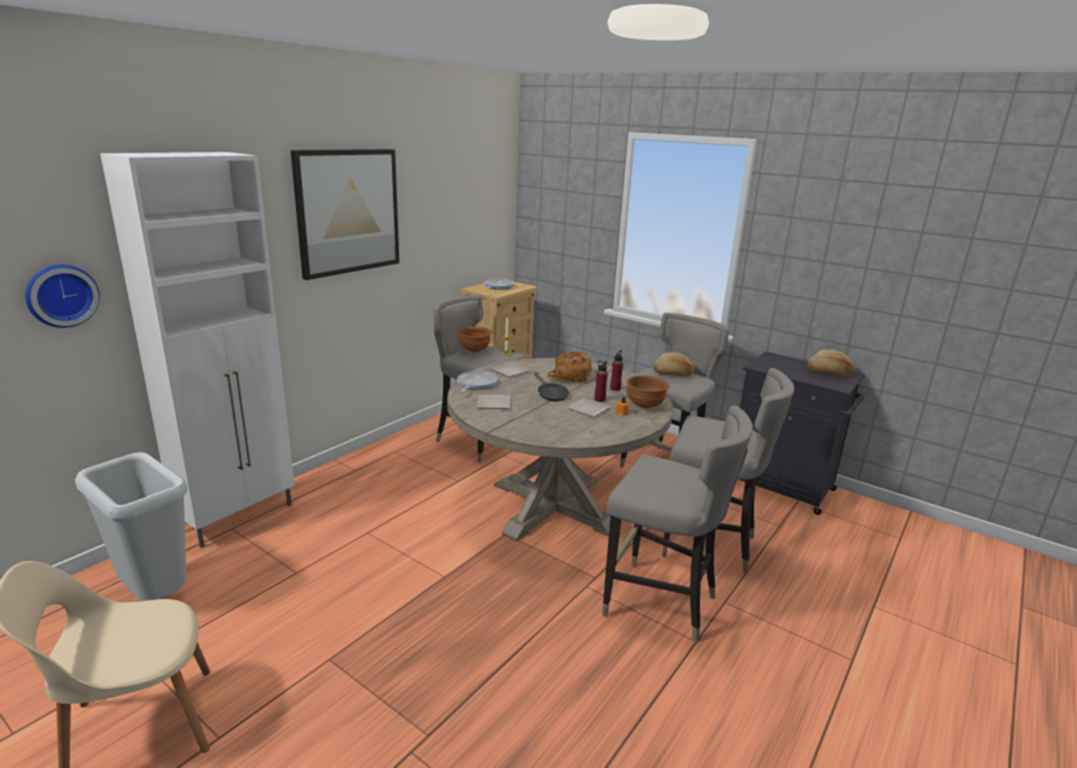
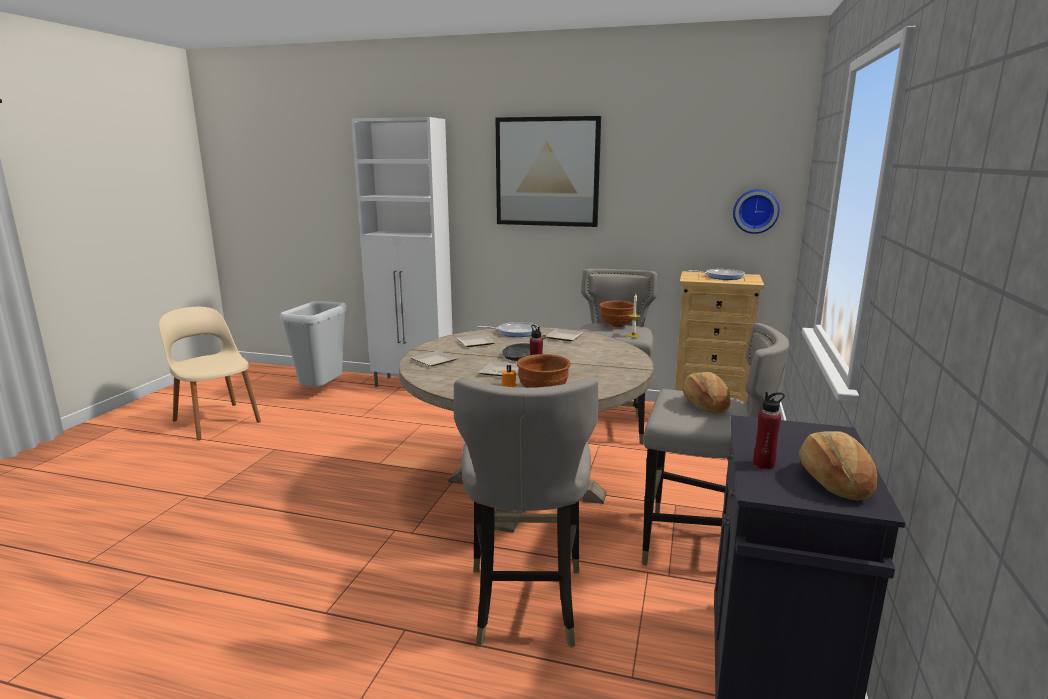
camera: 70 degrees right, 5 degrees down
(61, 295) = (346, 203): wall clock -> wall clock (755, 211)
(535, 429) = (432, 361): none -> plate
(568, 376) = (585, 356): bread -> none
(615, 388) = (578, 376): red bottle -> red bottle (764, 464)
(661, 603) = (384, 580): grey stool -> none

